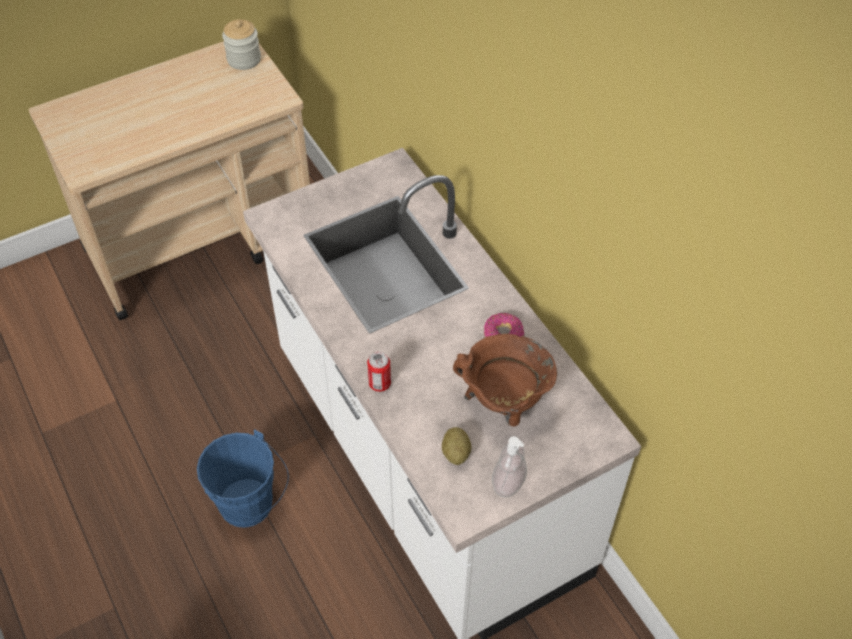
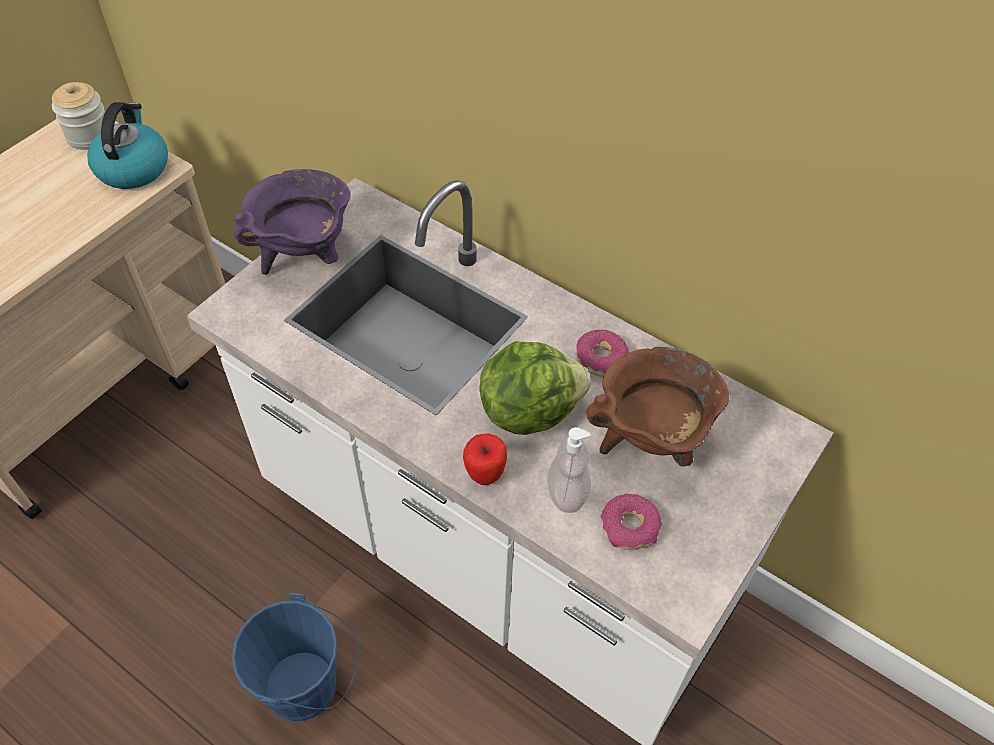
camera: 25 degrees left, 0 degrees up
(262, 92) = (133, 167): none -> kettle
(339, 195) = (305, 256): none -> purple cooking pot
(379, 383) = (485, 475): can -> apple
(433, 352) = (529, 410): none -> lettuce
(456, 453) = (629, 527): potato -> donut
(508, 482) = (714, 540): soap dispenser -> soap dispenser (567, 493)

